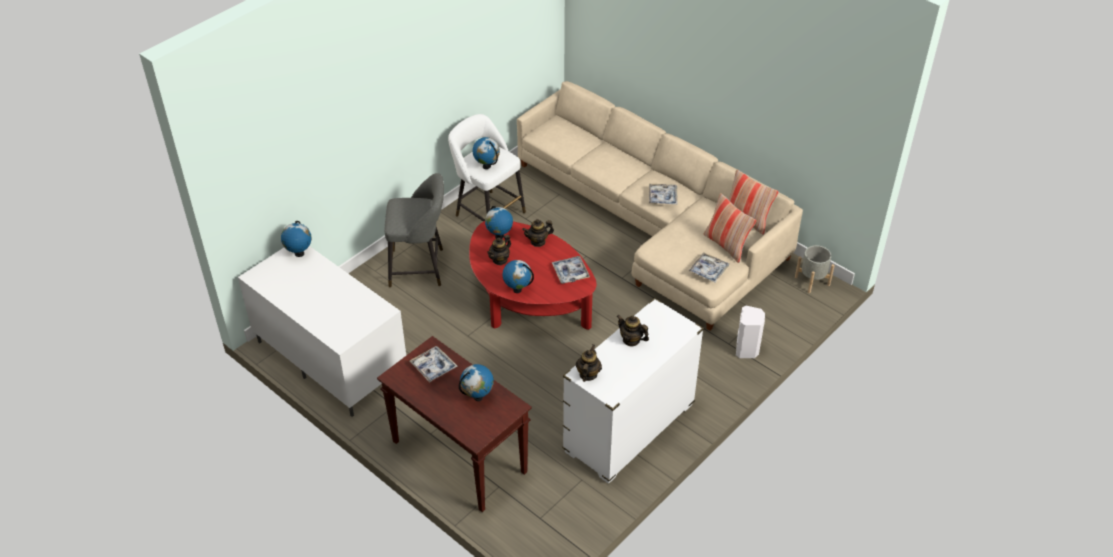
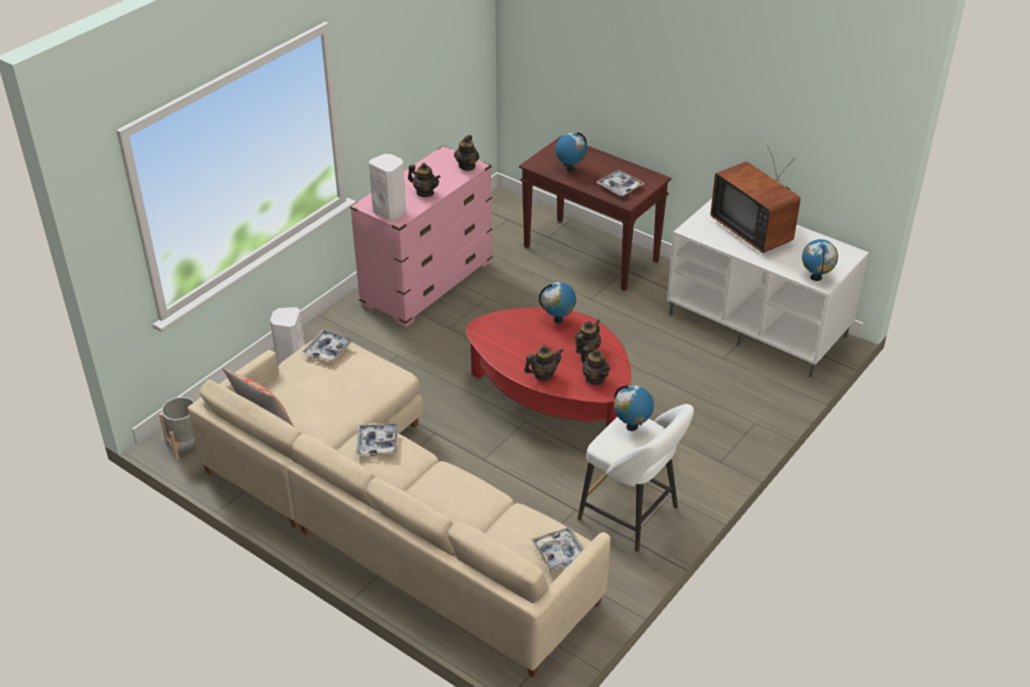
camera: 175 degrees right, 5 degrees down
(324, 307) = (755, 230): none -> television
(420, 268) = (698, 430): grey stool -> none
(499, 236) = (595, 379): globe -> teapot
(570, 273) = (497, 341): tray -> tray (560, 553)
(629, 429) = (427, 284): white dresser -> pink dresser
(663, 318) = (390, 211): none -> white speaker
(726, 245) = (299, 383): pillow -> none

